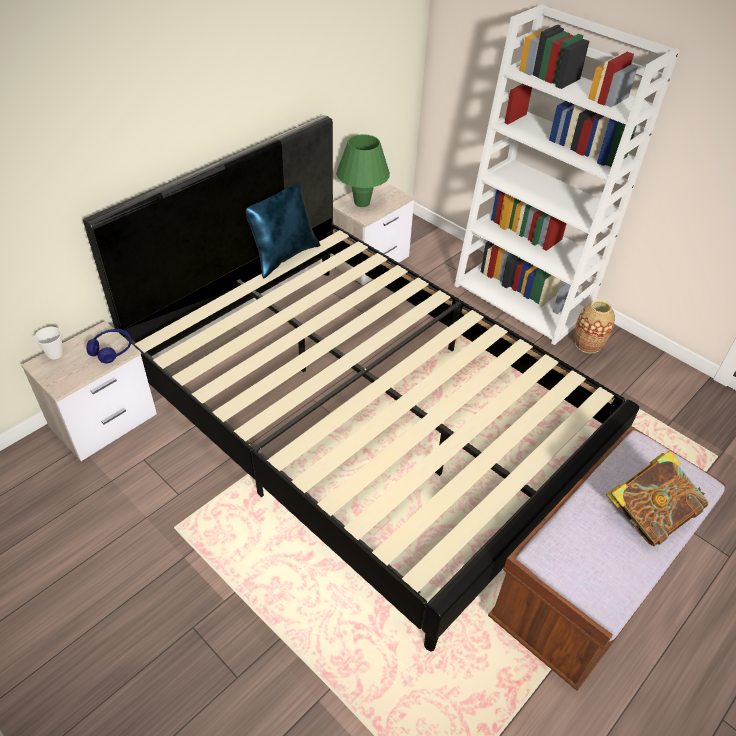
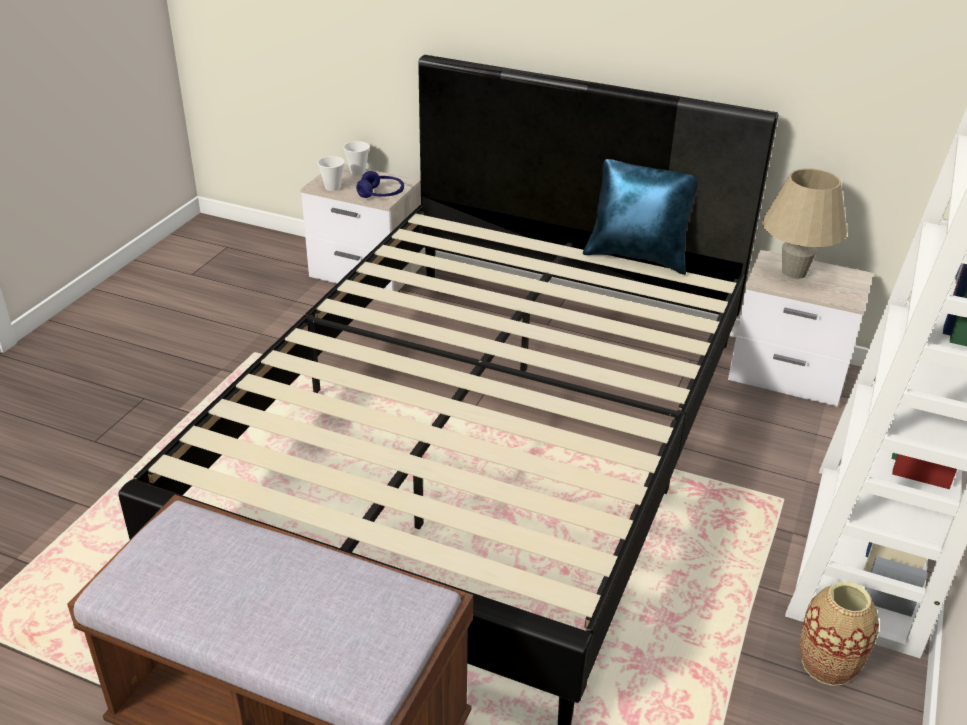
camera: 70 degrees right, 10 degrees down
(72, 377) = (332, 187): none -> cup
(362, 203) = (793, 272): green table lamp -> beige table lamp
(648, 515) = (277, 616): book -> none

